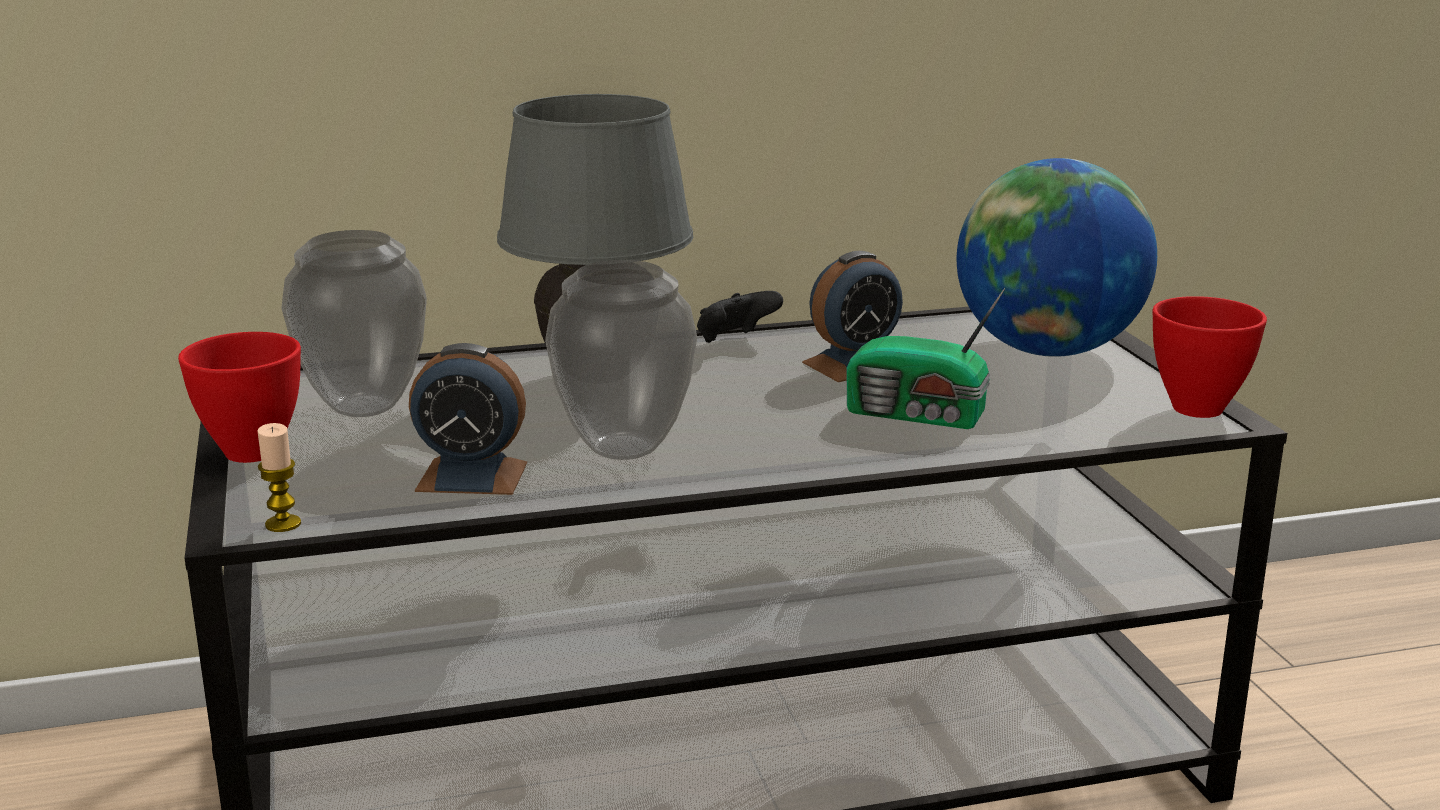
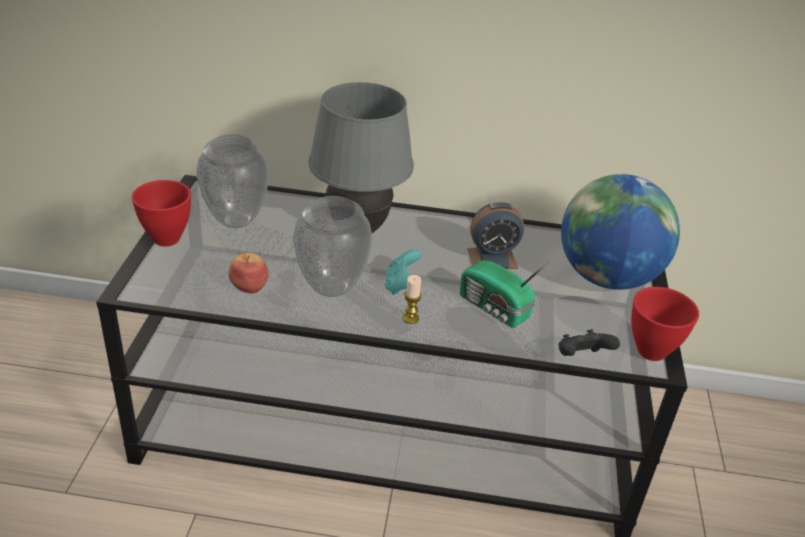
camera: 20 degrees right, 15 degrees up
(283, 524) = (149, 292): candle -> candle (410, 318)
(472, 477) = (249, 286): alarm clock -> apple
(735, 341) = (444, 222): black game controller -> black game controller (581, 358)
(741, 422) = (401, 285): none -> turquoise game controller

